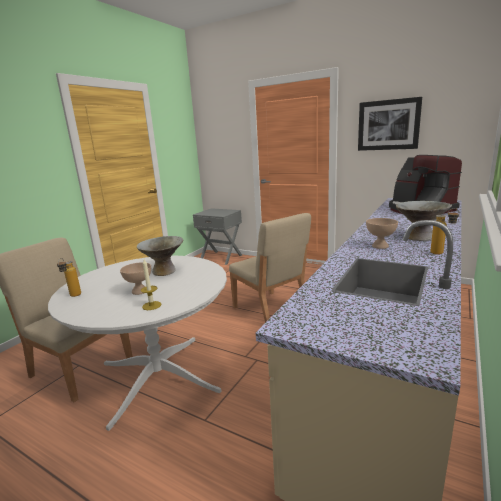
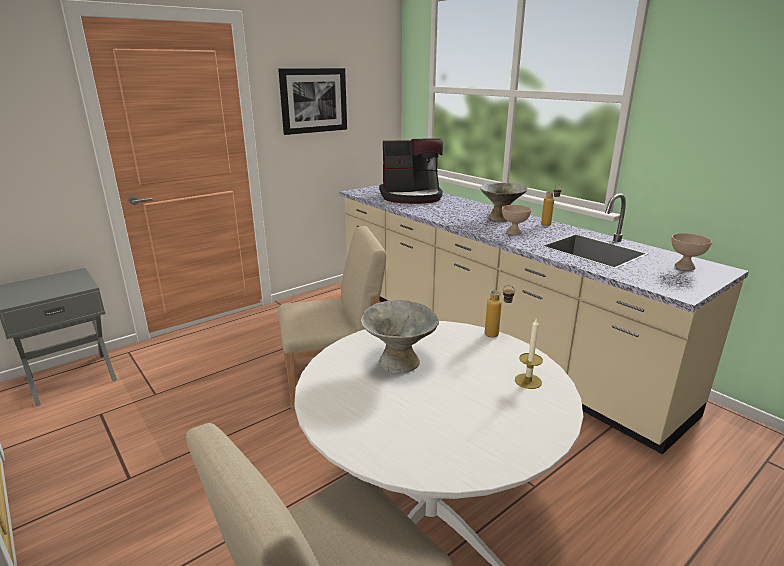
camera: 70 degrees left, 5 degrees up
(73, 296) = (449, 459): bottle -> bottle (497, 336)
(140, 291) = (469, 387): beige bowl -> beige bowl (683, 267)

